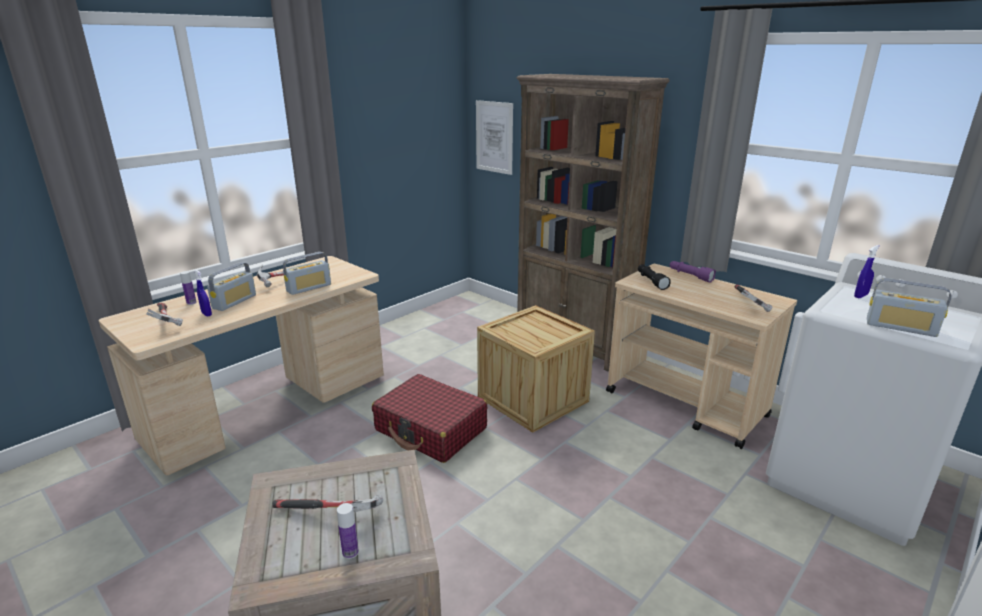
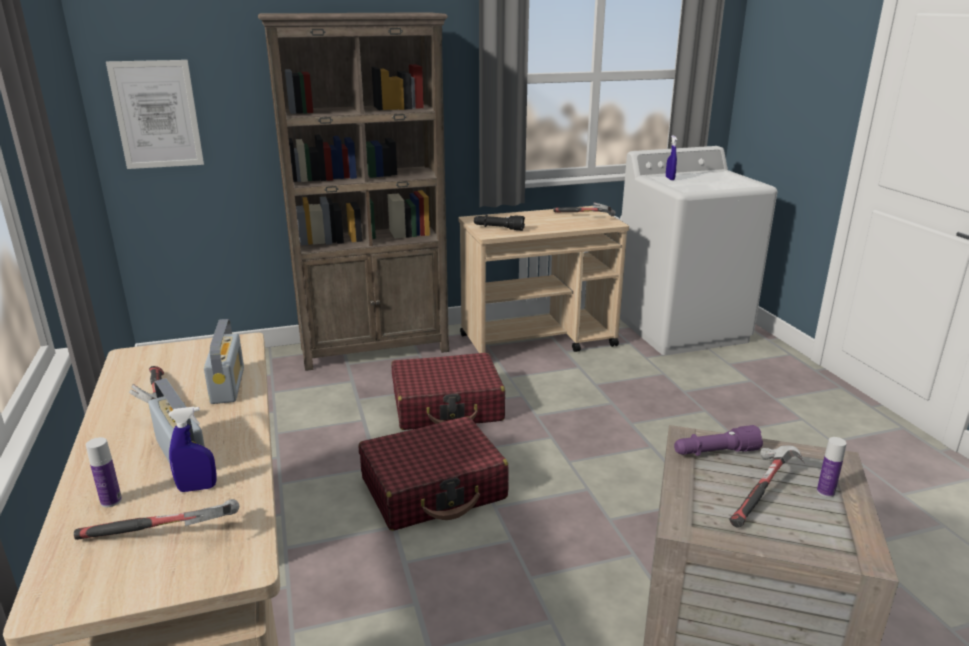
camera: 60 degrees left, 0 degrees up
(533, 399) = (447, 406): crate -> red suitcase
(690, 276) = (506, 215): purple flashlight -> purple flashlight (715, 452)
(900, 327) = (727, 186): radio -> none

